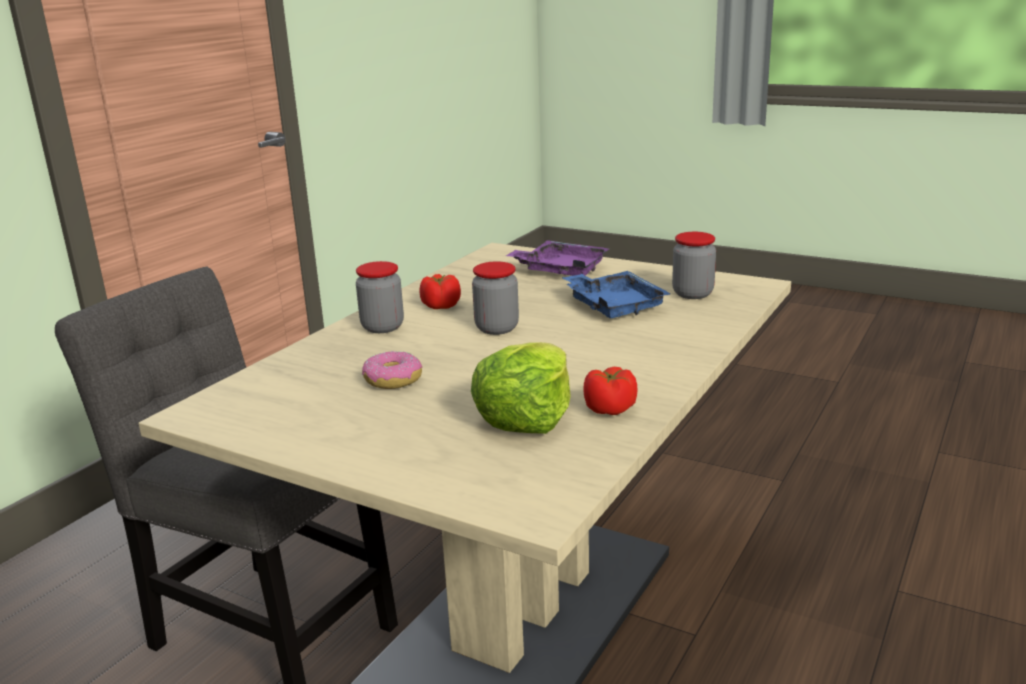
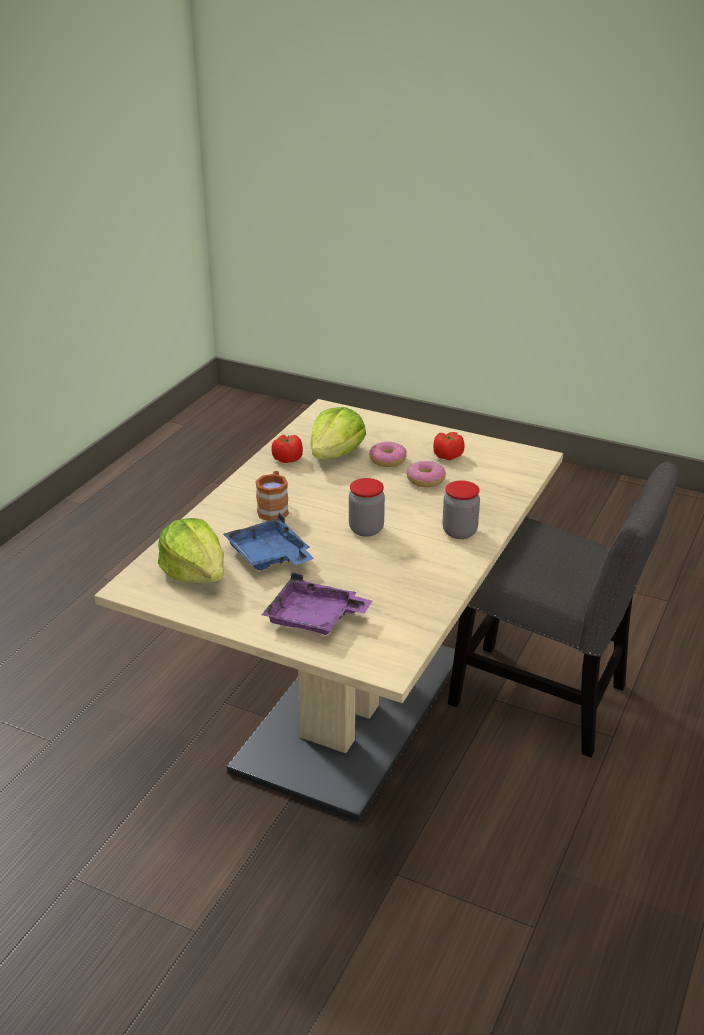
camera: 175 degrees right, 10 degrees up
(440, 306) = (421, 559): tomato -> tomato (448, 456)
(440, 407) = (387, 460): none -> donut
(618, 346) = (274, 509): none -> brown mug
(692, 294) = (195, 573): jar -> lettuce

